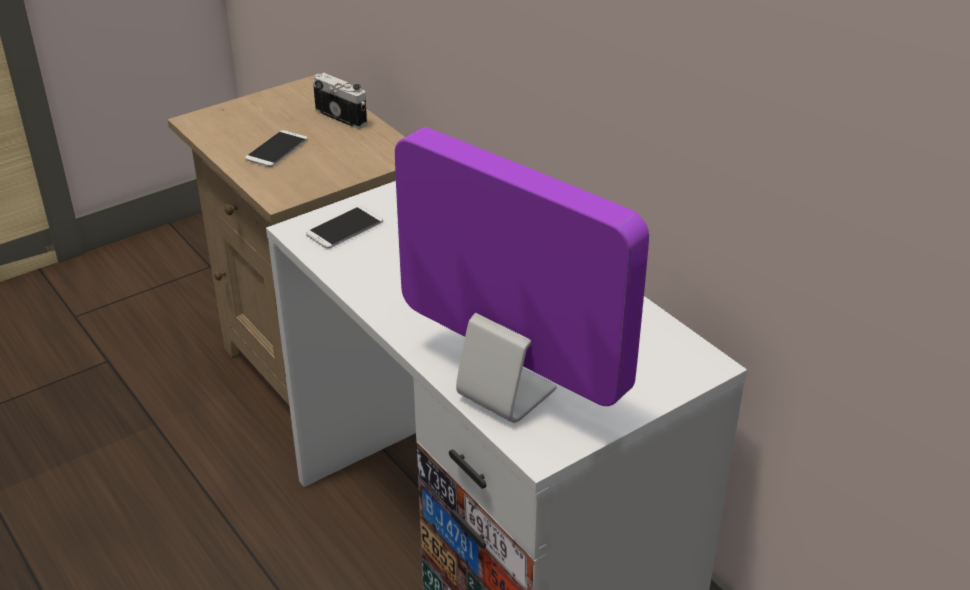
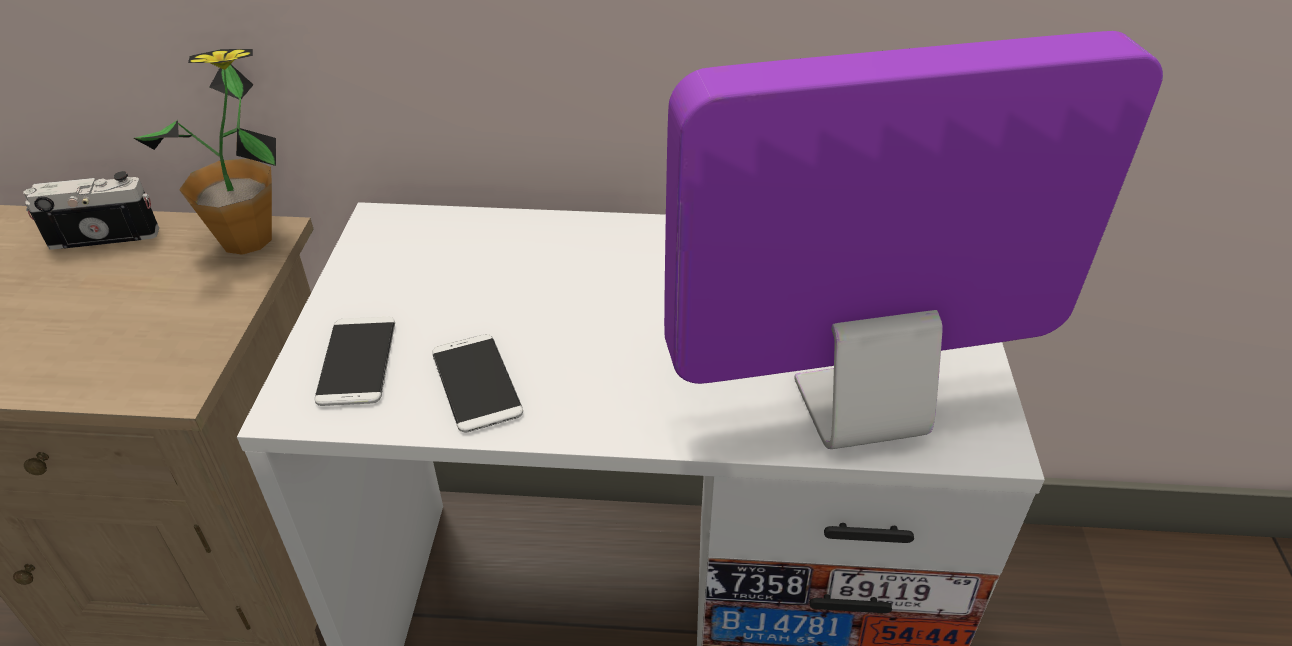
camera: 50 degrees left, 5 degrees up
(277, 149) = (65, 329): phone -> phone (476, 383)
(392, 151) = (247, 239): none -> potted plant

